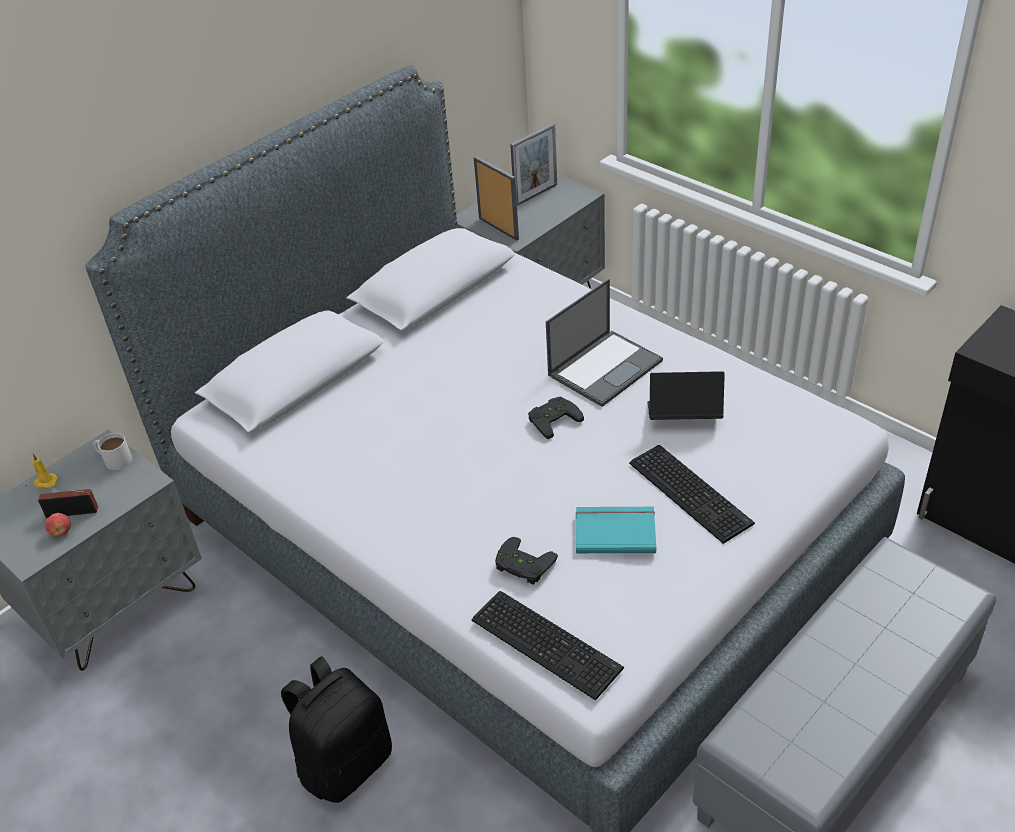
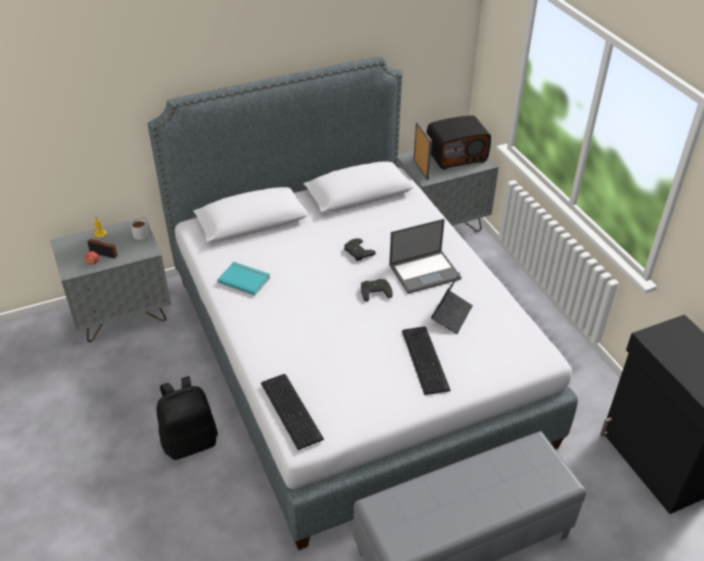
camera: 20 degrees right, 0 degrees up
(522, 566) = (305, 365): black game controller -> black game controller (357, 252)
(536, 195) = (456, 155): picture frame -> radio
(614, 530) = (367, 365): turquoise book -> turquoise book (244, 279)
(683, 416) = (451, 315): laptop -> laptop turned 90 degrees clockwise

